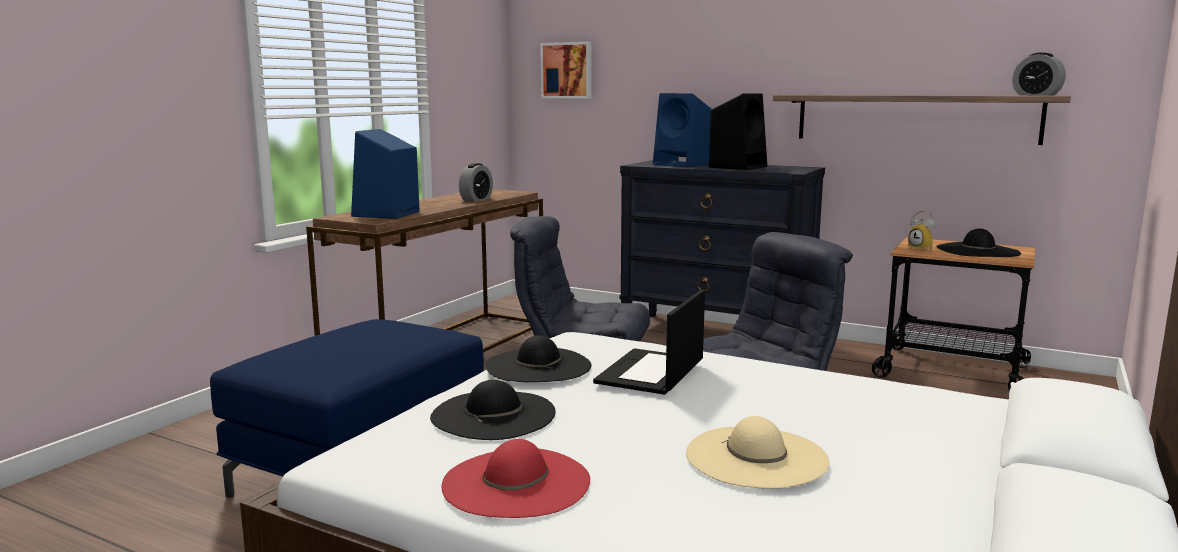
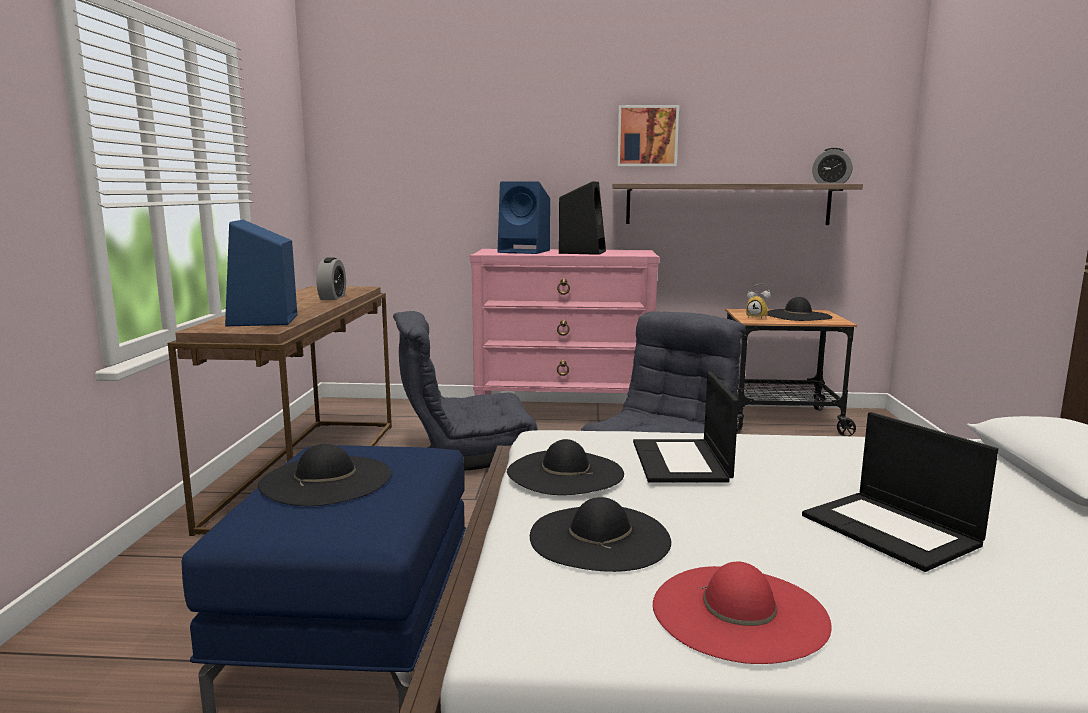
camera: 25 degrees left, 0 degrees up
(343, 341) = (326, 480): none -> black hat
(567, 70) = (379, 158): picture -> picture (647, 136)
(716, 334) = (564, 414): black dresser -> pink dresser
(756, 457) = (892, 530): beige hat -> laptop

